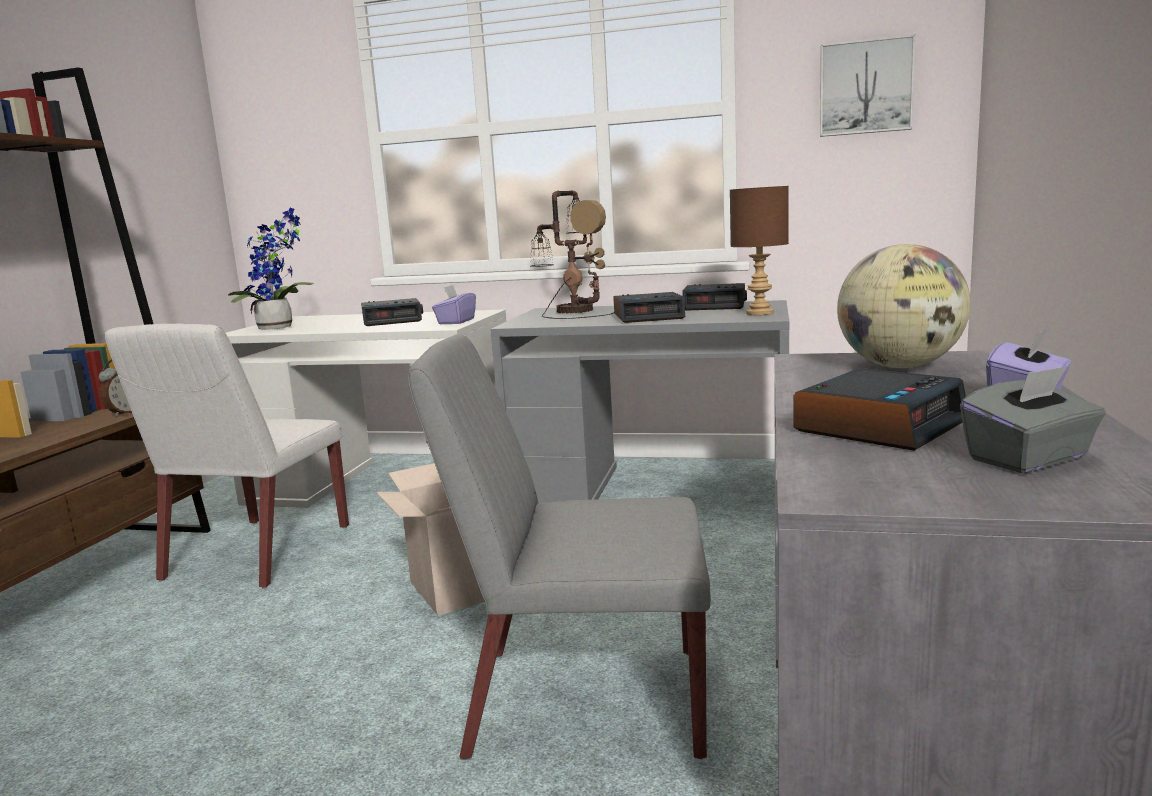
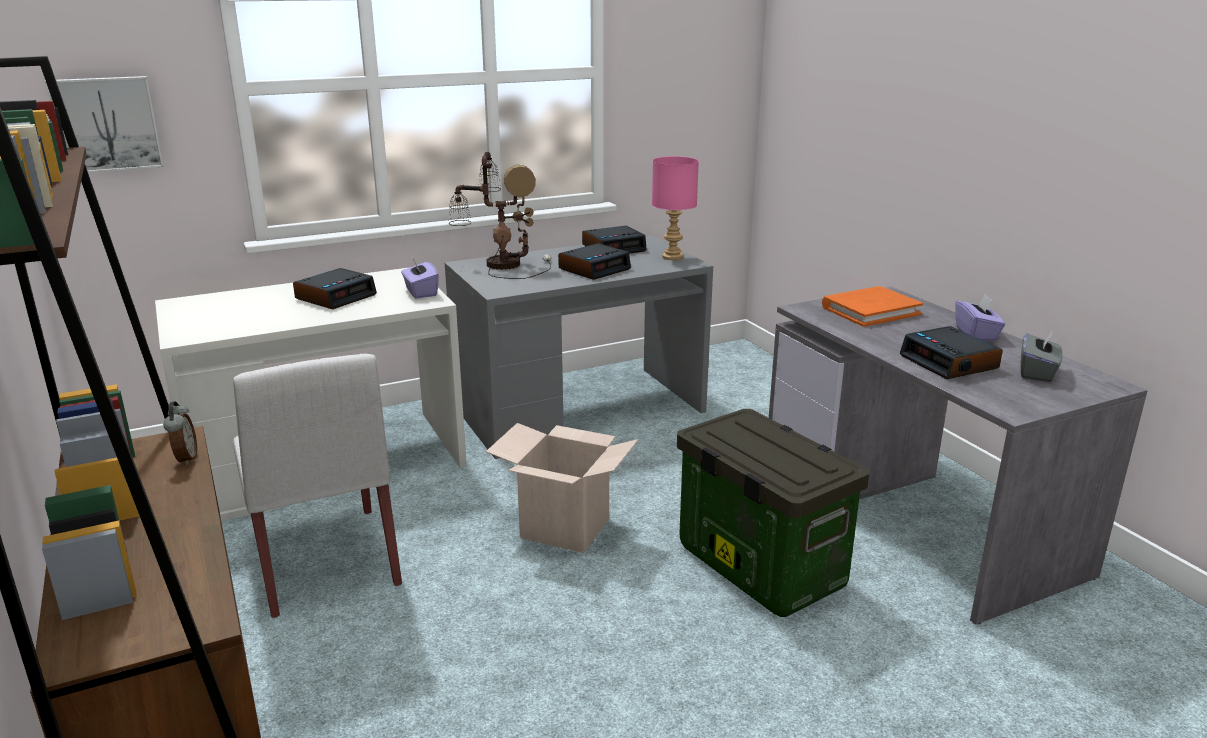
camera: 40 degrees left, 10 degrees up
(280, 327) = (218, 323): potted plant -> none
(583, 700) = (757, 566): grey chair -> storage box
(758, 313) = (672, 257): brown table lamp -> pink table lamp
(865, 87) = (694, 61): picture -> picture (106, 124)
(879, 425) = (950, 362): alarm clock -> alarm clock turned 150 degrees clockwise
(900, 367) = (870, 310): globe -> orange book

